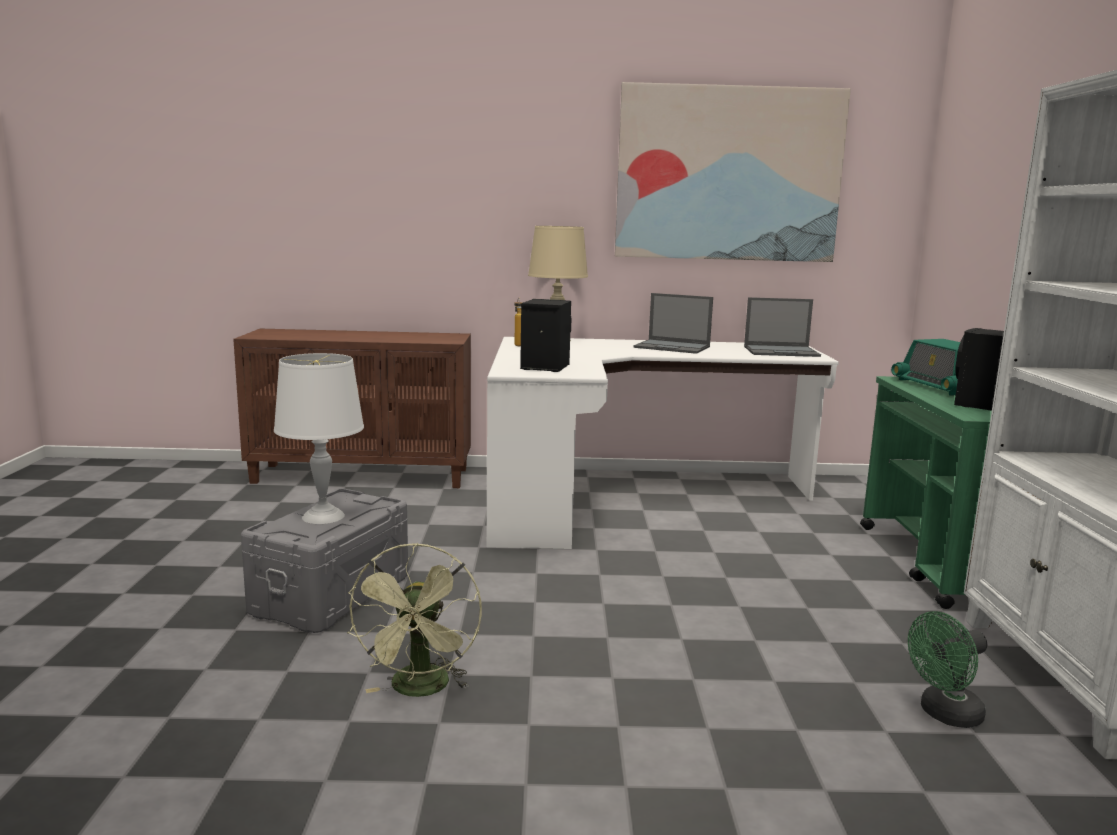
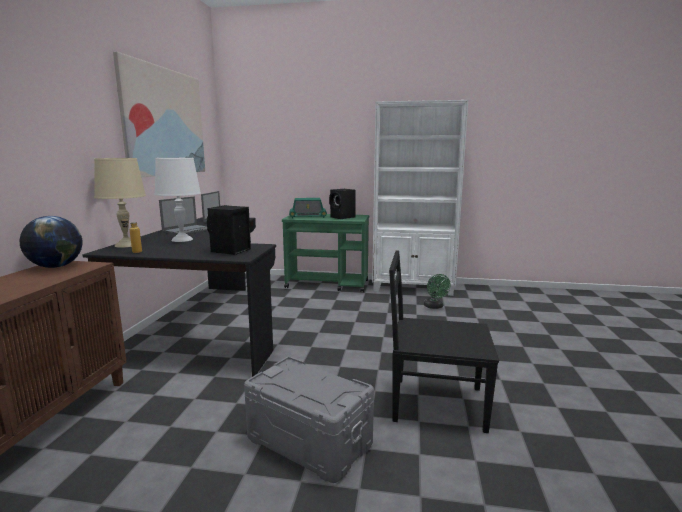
camera: 80 degrees left, 0 degrees up
(322, 516) = (305, 388): white table lamp -> white table lamp (182, 239)
(420, 690) = (435, 403): green fan -> black chair
(441, 336) = (56, 266): none -> globe
(630, 497) = (203, 326): white desk -> black desk

